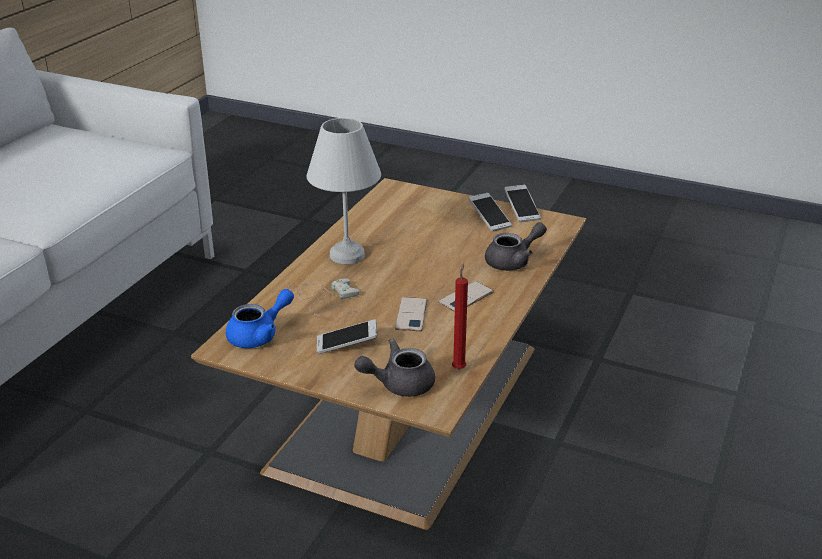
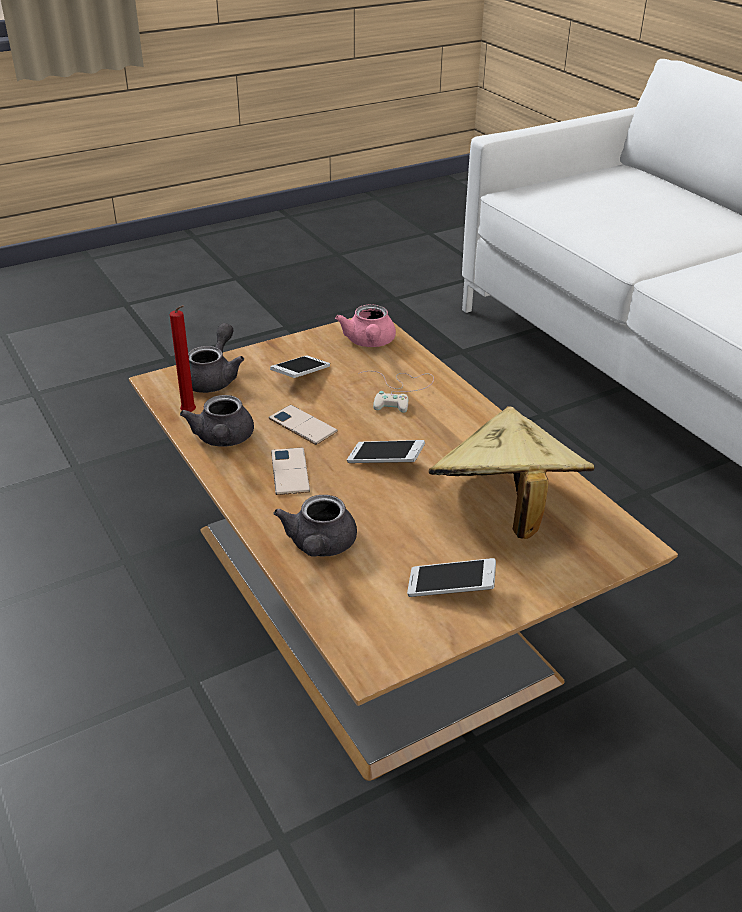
camera: 125 degrees right, 5 degrees up
(259, 335) = (369, 342): blue teapot -> pink teapot
(346, 256) = (465, 433): white table lamp -> none
(409, 223) = (505, 510): none -> beige hat
(468, 337) = (223, 440): none -> grey teapot
(521, 210) = (447, 637): phone -> phone (385, 461)

